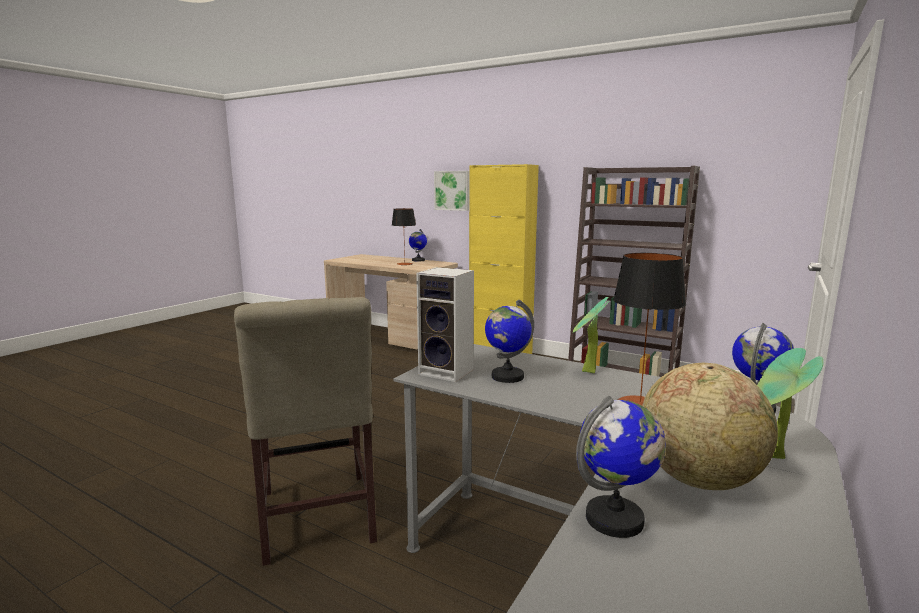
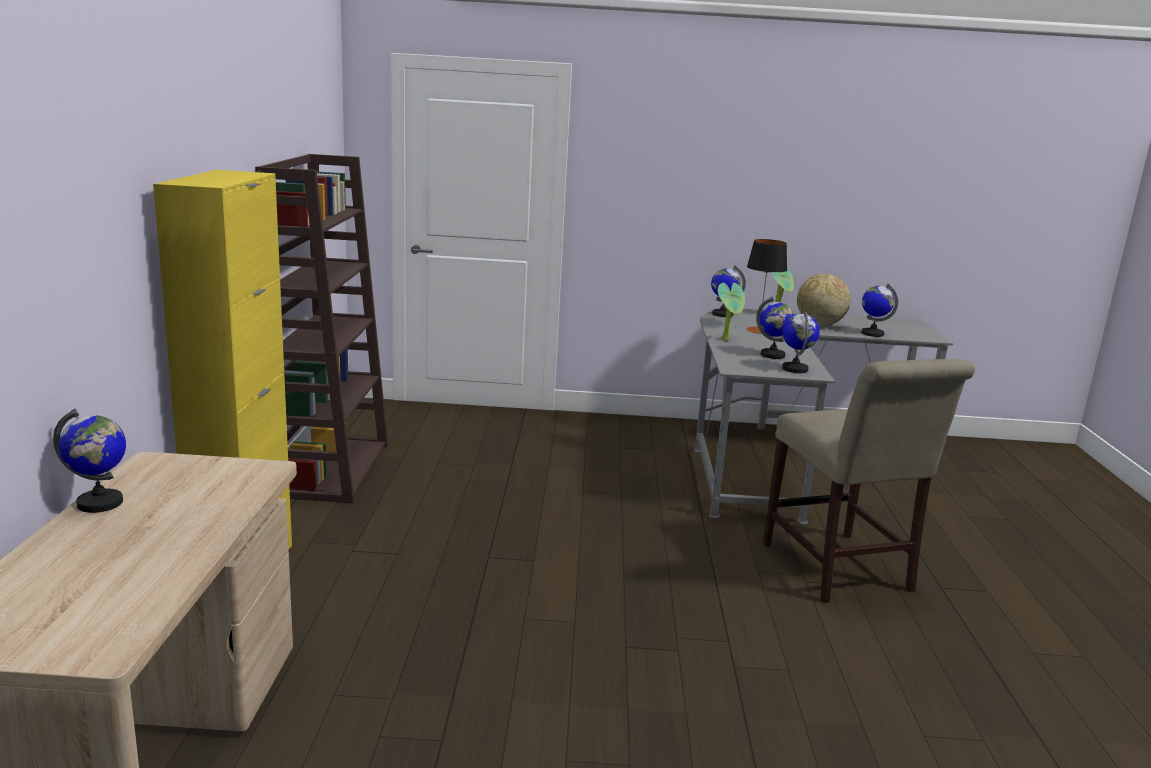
camera: 120 degrees left, 5 degrees up
(317, 521) = (840, 571): beige chair -> beige chair turned 120 degrees clockwise
(404, 264) = (188, 505): table lamp -> none
(448, 372) = (795, 369): speaker -> globe
(452, 190) = (99, 264): picture -> none

